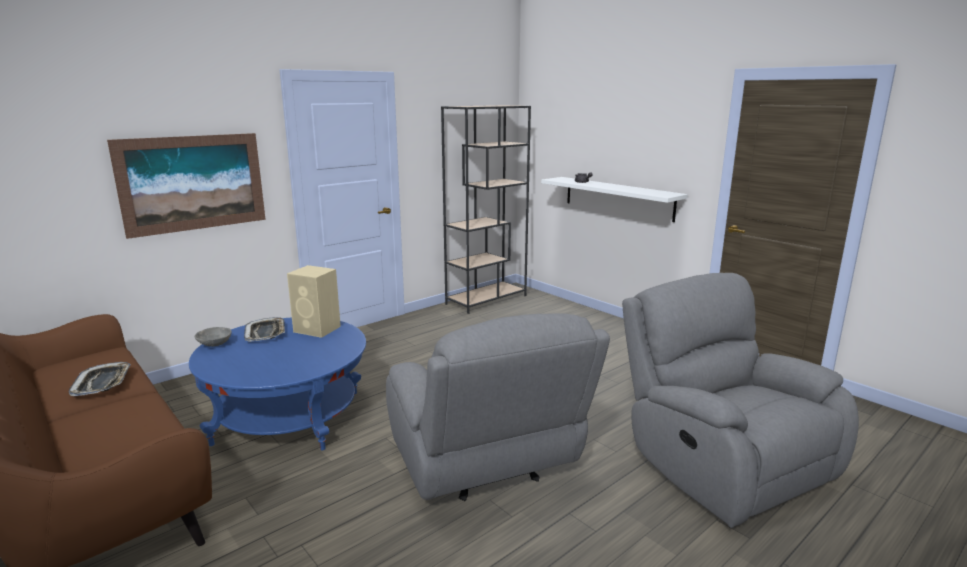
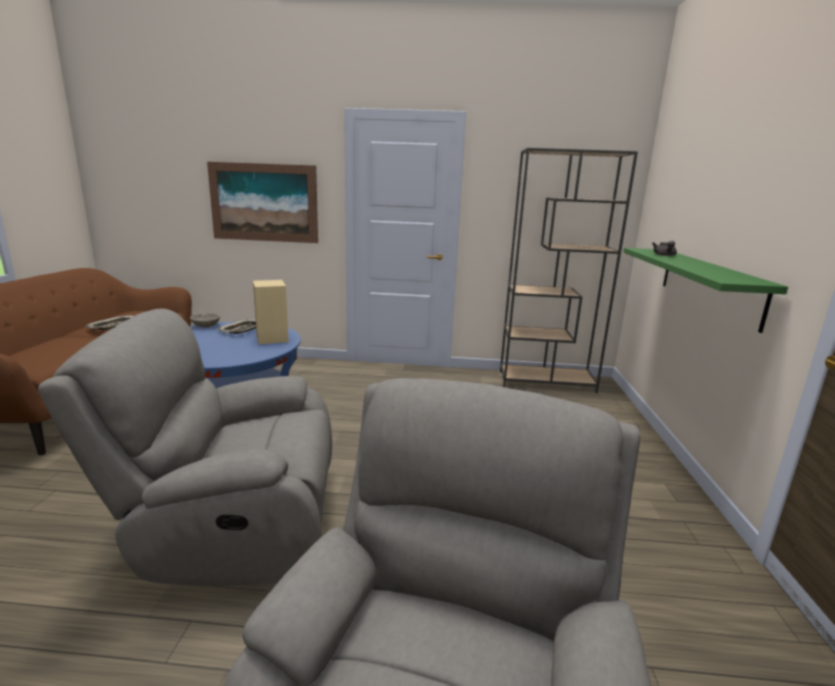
camera: 45 degrees right, 0 degrees up
(487, 469) = (235, 524): grey armchair -> grey armchair turned 60 degrees clockwise
(618, 198) = (708, 284): white shelf -> green shelf

